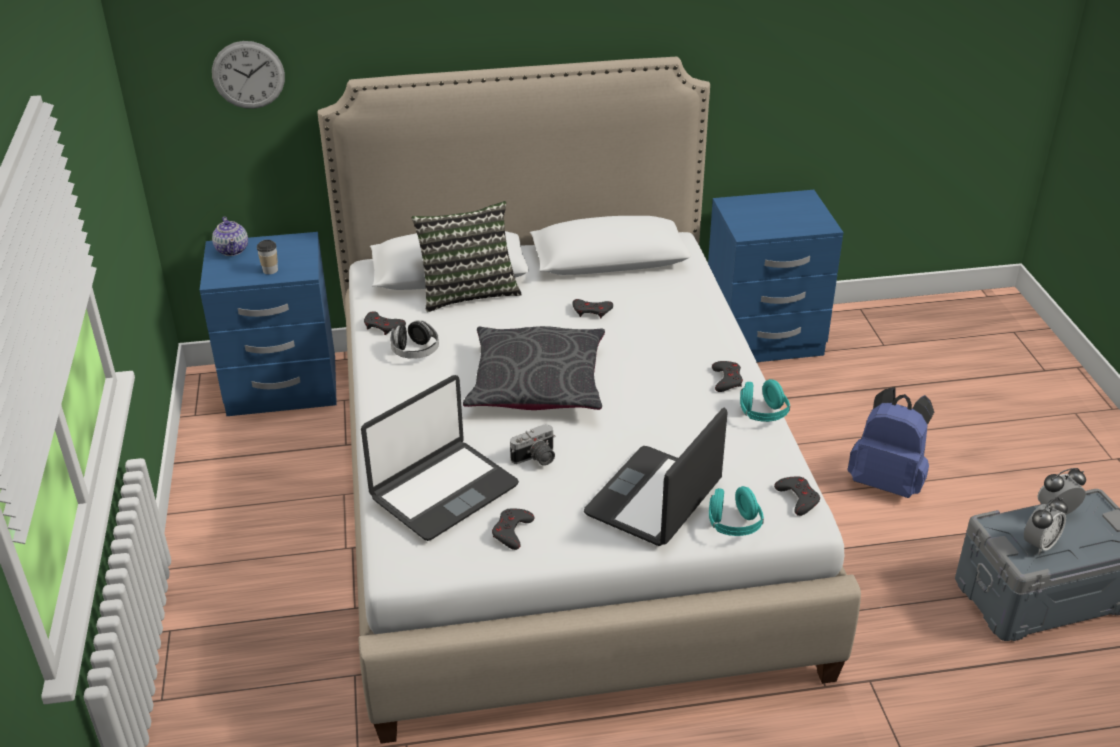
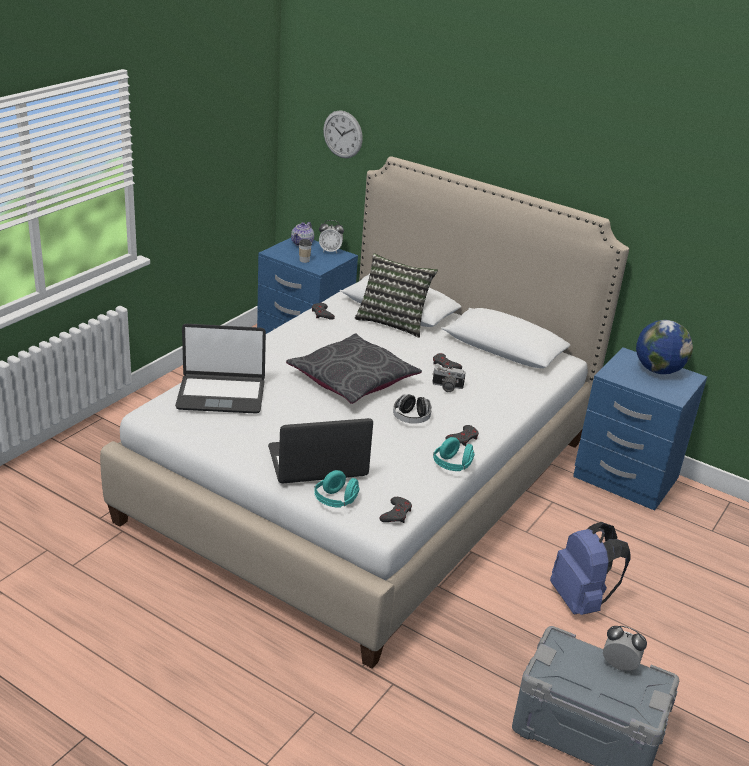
camera: 40 degrees right, 5 degrees down
(415, 351) = (318, 333): headphones -> headphones (411, 418)
(512, 531) = (223, 431): grey game controller -> none
(536, 459) = (289, 409): camera -> camera (446, 387)
(773, 205) = (658, 370): none -> globe
(1039, 544) = (573, 671): alarm clock -> alarm clock (330, 251)

